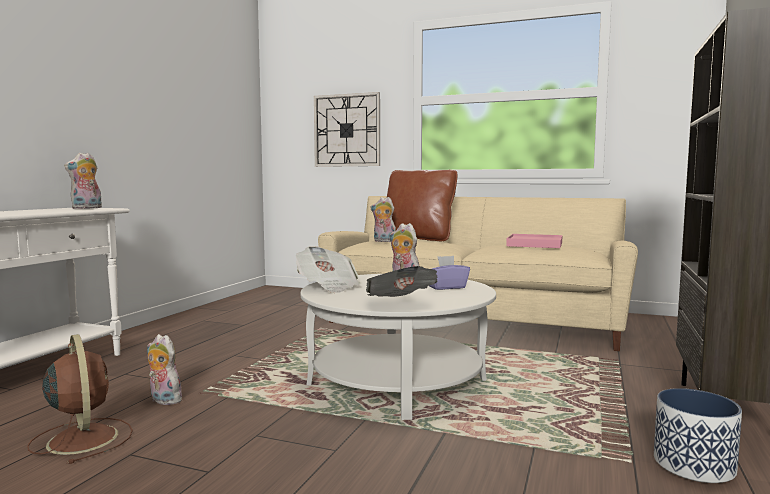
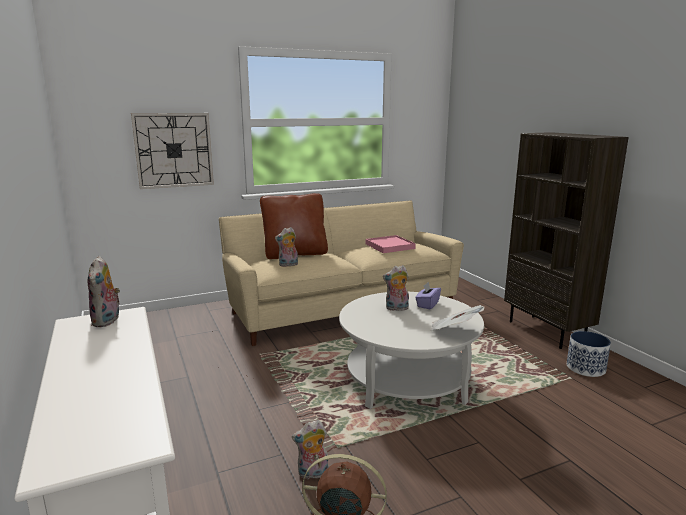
camera: 45 degrees left, 10 degrees up
(327, 287) = (369, 329): newspaper -> none

